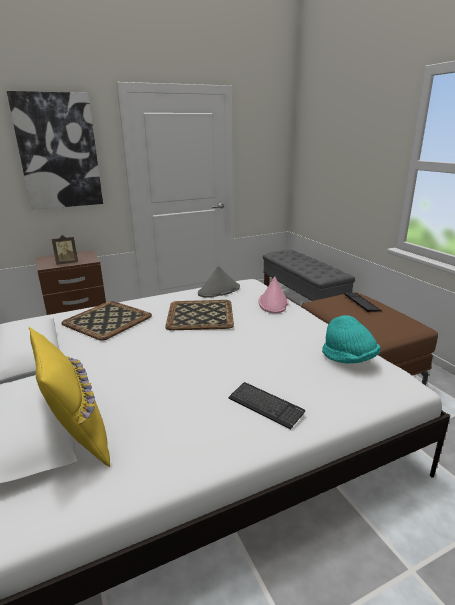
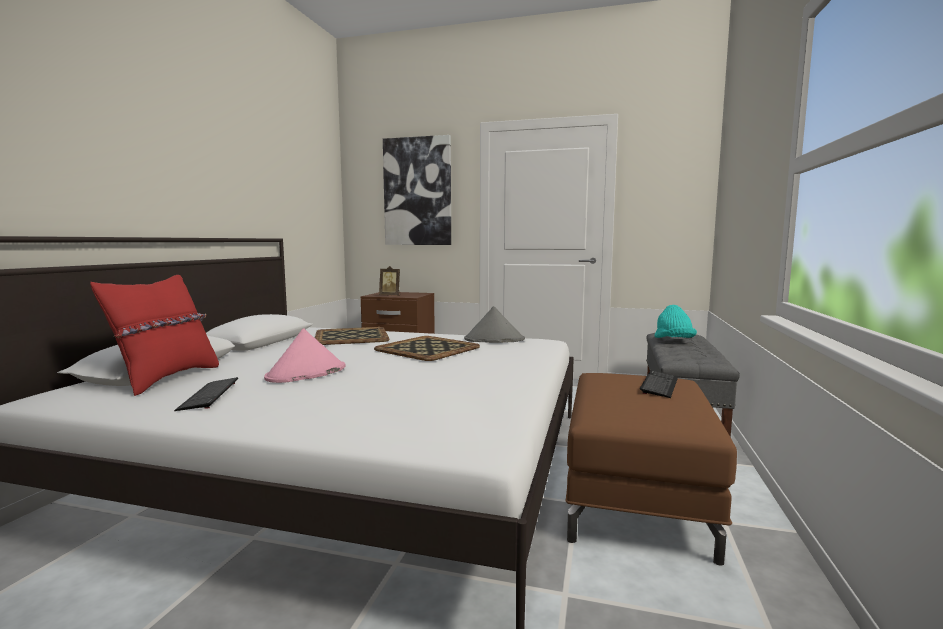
camera: 40 degrees right, 15 degrees down
(77, 436) = (166, 379): yellow pillow -> red pillow
(265, 406) = (302, 407): keyboard -> keyboard (209, 395)
(273, 303) = (524, 356): pink hat -> pink hat (306, 373)
(349, 359) = (472, 406): turquoise hat -> turquoise hat (673, 341)

